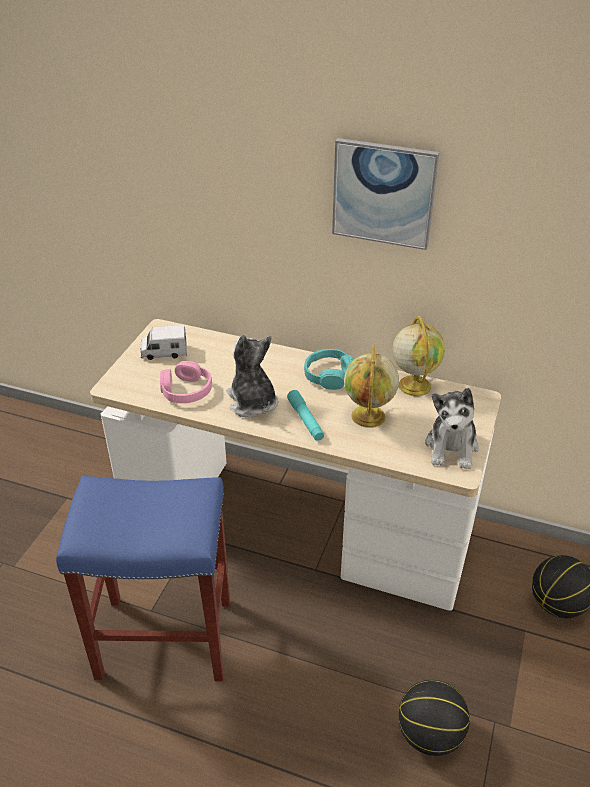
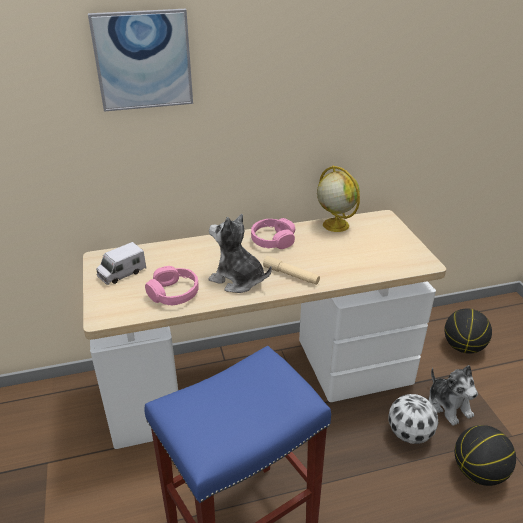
camera: 35 degrees left, 5 degrees down
(305, 420) = (291, 275): turquoise flashlight -> beige flashlight
(329, 375) = (273, 240): turquoise headphones -> pink headphones
(368, 417) = (331, 255): globe -> none
(383, 193) = (292, 68): picture -> picture (143, 60)
(393, 656) = (409, 434): none -> football
(452, 447) = (403, 251): plush toy -> plush toy (448, 405)

